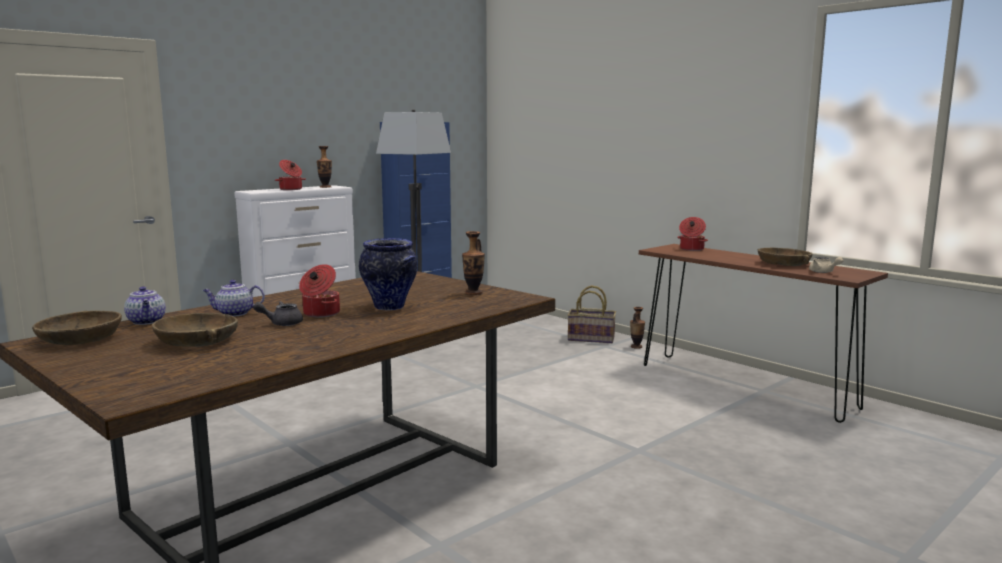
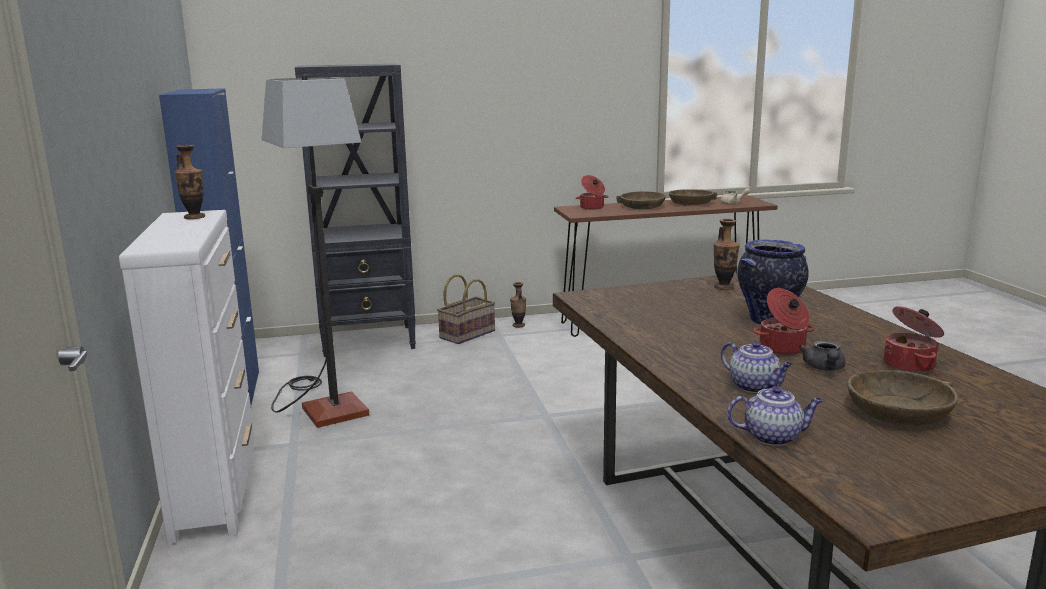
camera: 60 degrees left, 5 degrees up
(80, 339) = (864, 481): brown bowl -> brown bowl (642, 207)
(234, 314) = (754, 387): teapot -> teapot turned 60 degrees counterclockwise
(291, 189) = (187, 231): cooking pot -> cooking pot (910, 365)
(536, 321) = (369, 341): none -> black bookcase

